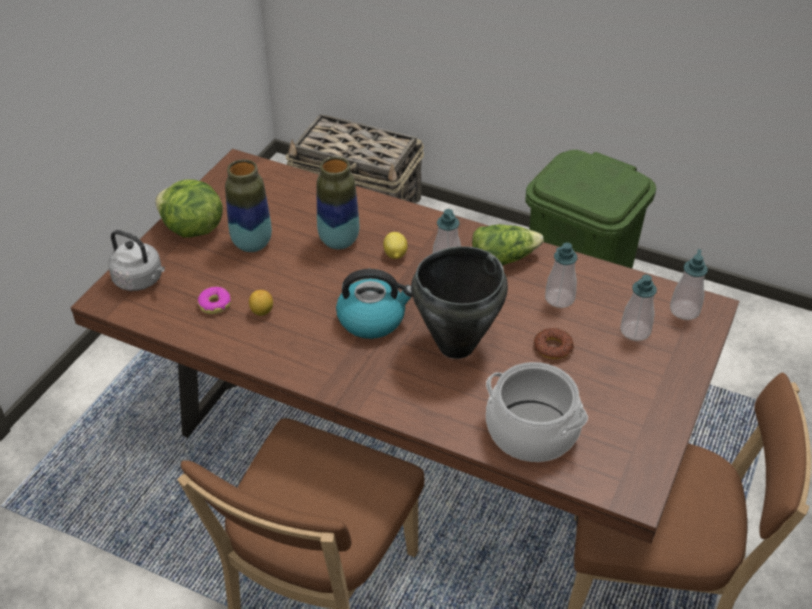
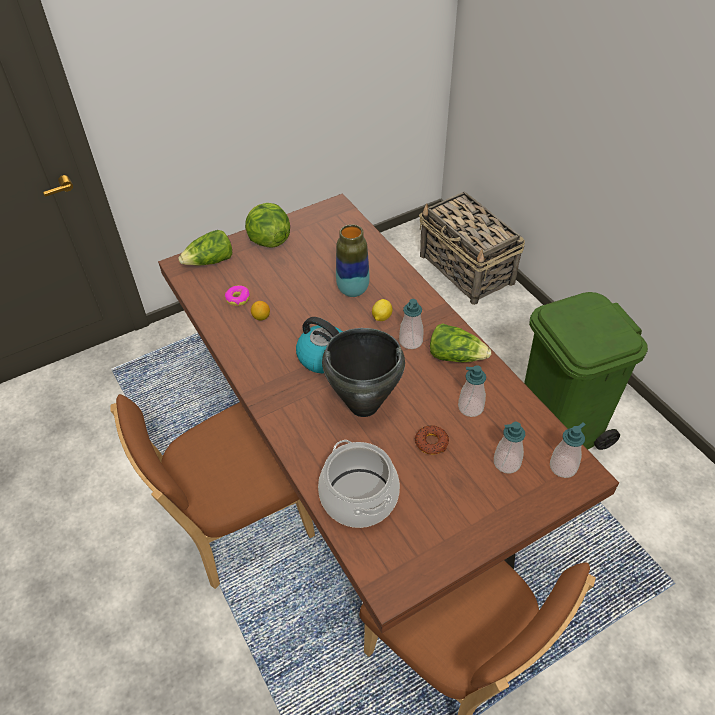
camera: 35 degrees right, 5 degrees up
(141, 280) = (210, 262): grey kettle -> lettuce
(252, 244) = (296, 267): vase -> none

